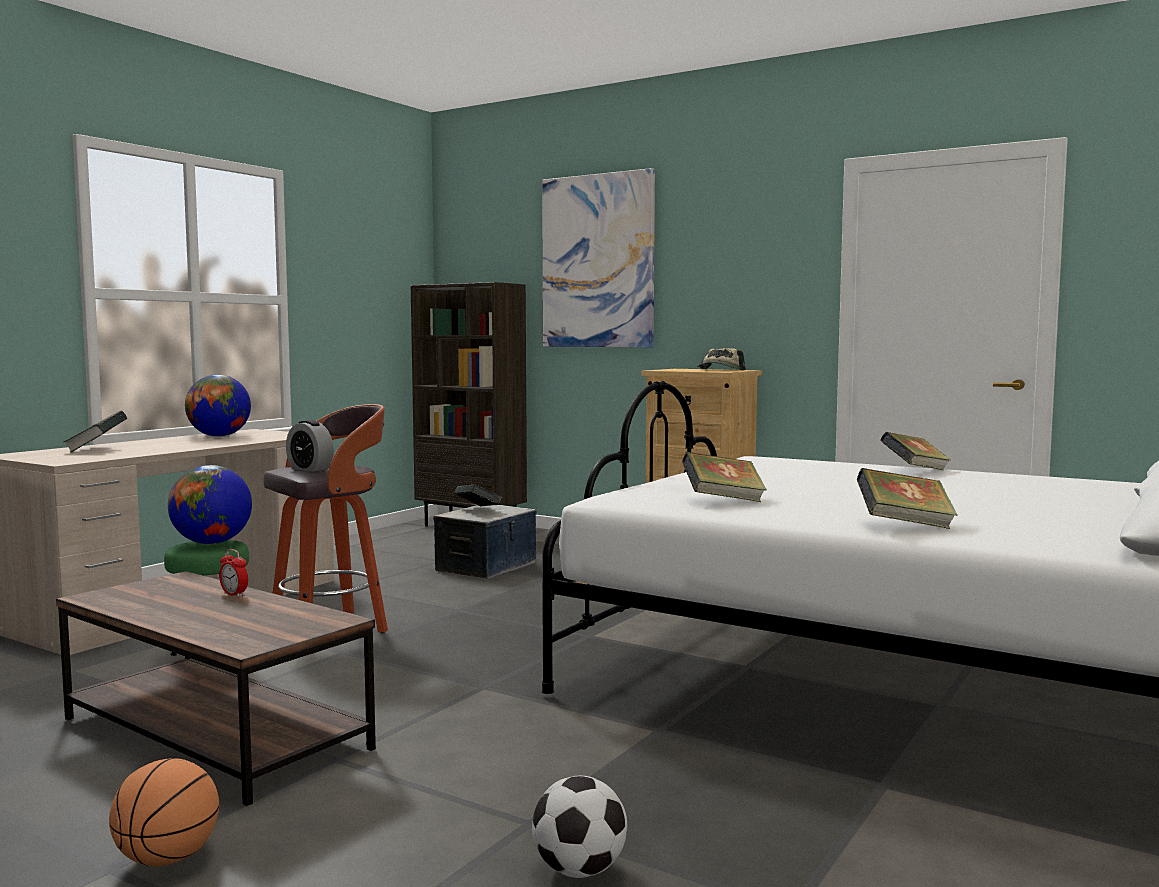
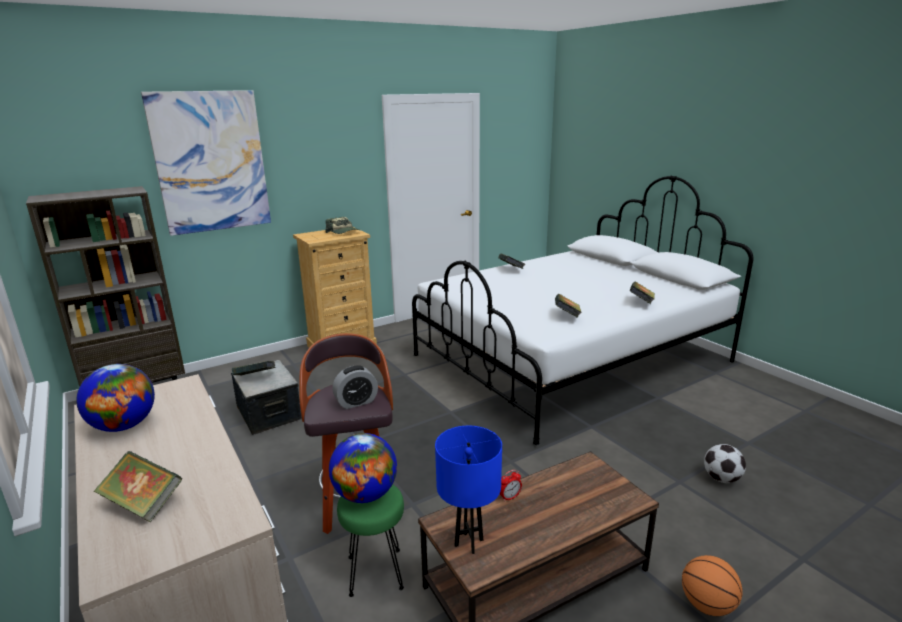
camera: 65 degrees left, 15 degrees up
(140, 589) = (469, 542): none -> blue table lamp

